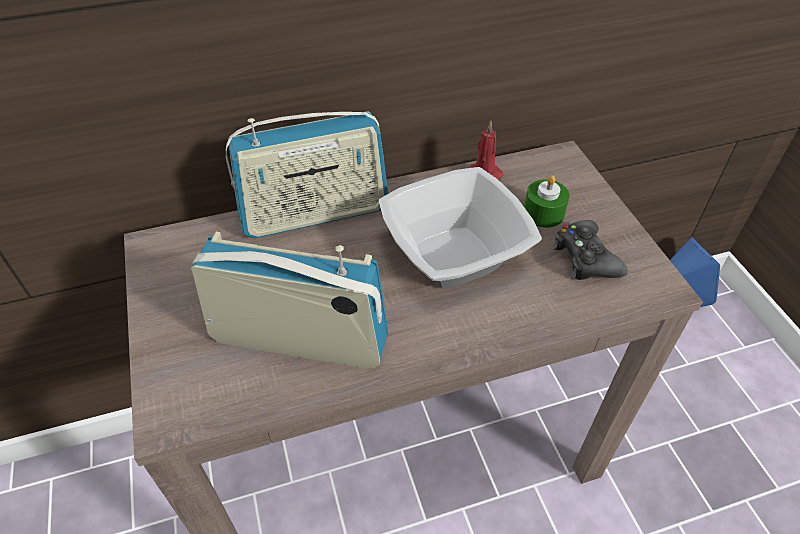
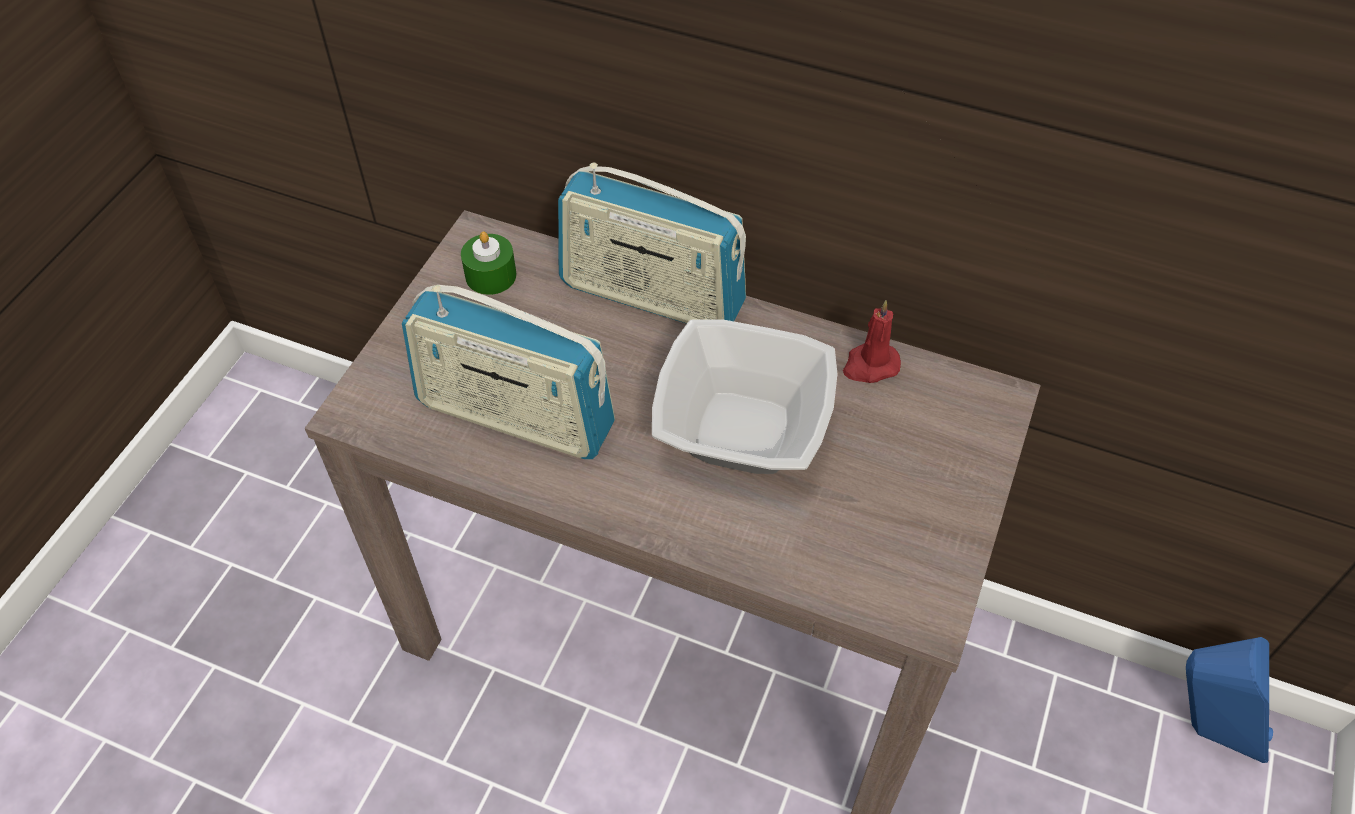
camera: 40 degrees right, 5 degrees up
(300, 339) = (515, 416): radio -> radio turned 150 degrees clockwise
(543, 213) = (893, 448): green candle -> green candle (491, 275)
(585, 258) = (879, 528): black game controller -> none

